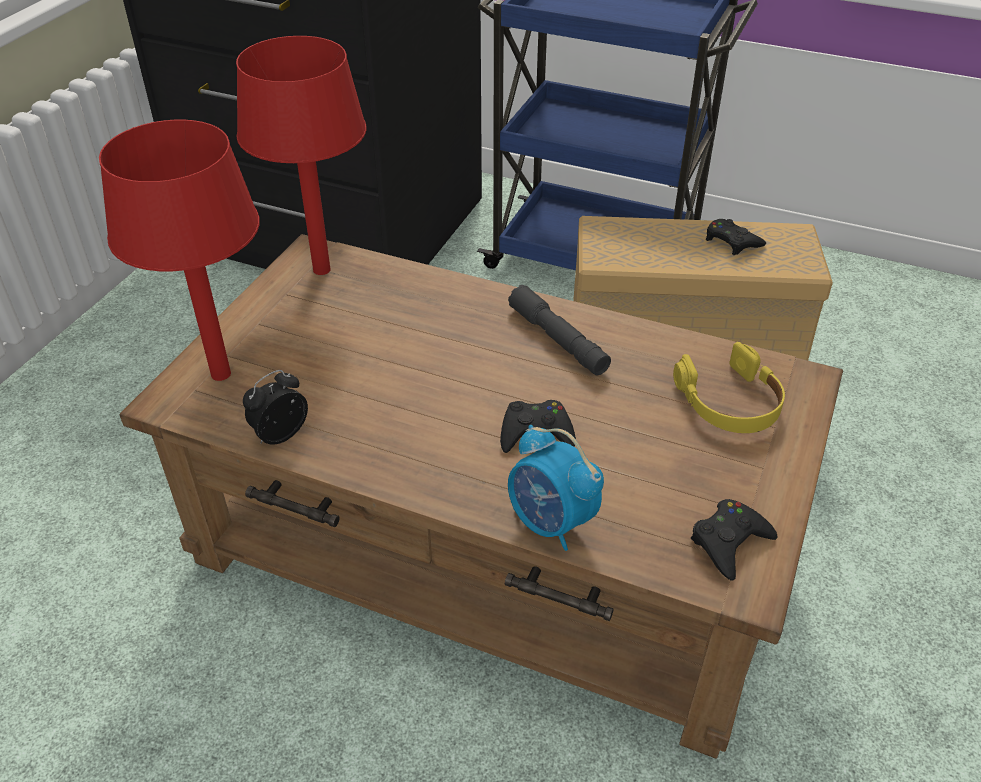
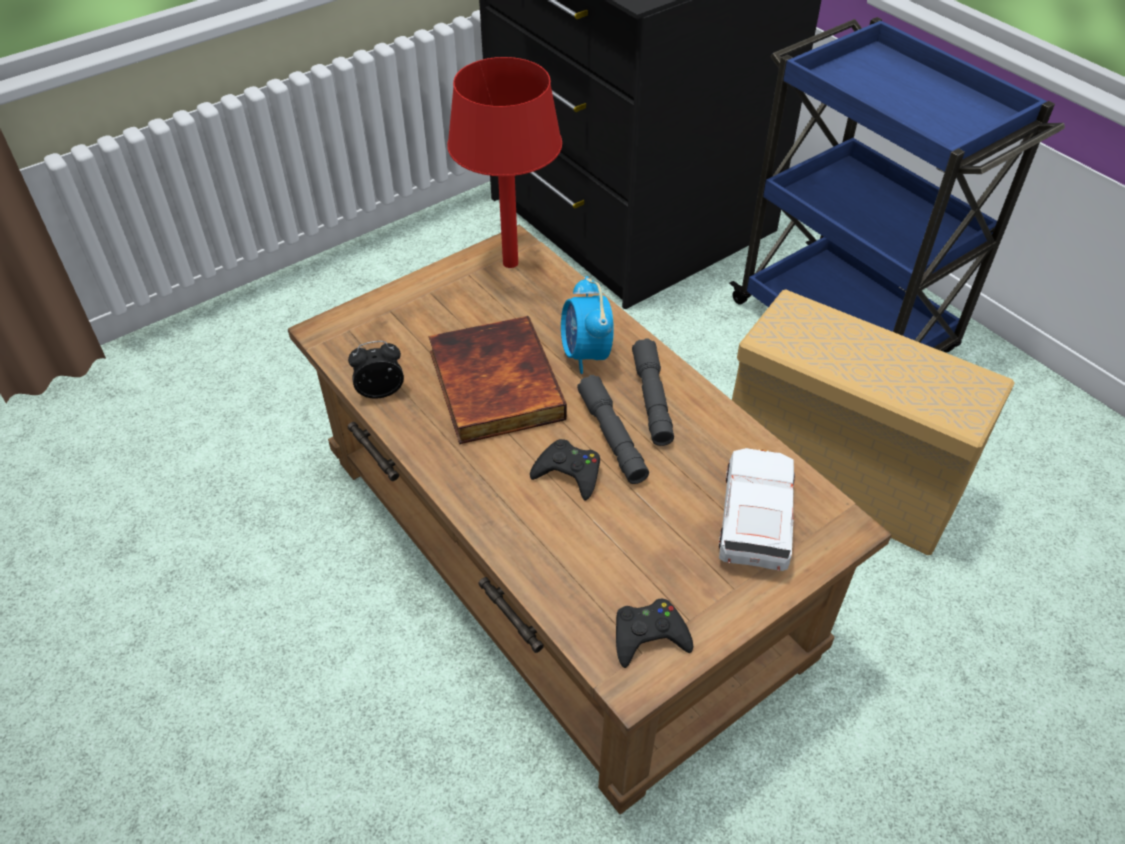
camera: 30 degrees right, 5 degrees up
(220, 373) = (375, 323): red table lamp -> none
(394, 384) = (492, 384): none -> book
(549, 385) = (612, 437): none -> grey flashlight
(551, 523) = (521, 552): alarm clock -> alarm clock (585, 354)
(730, 402) = (755, 518): yellow headphones -> white toy car
(732, 241) = (910, 367): black game controller -> none

